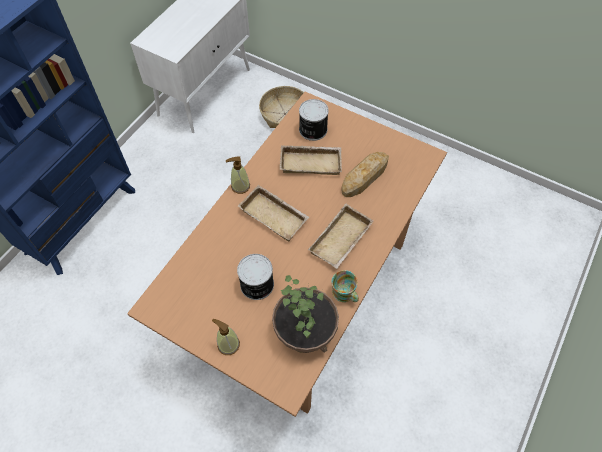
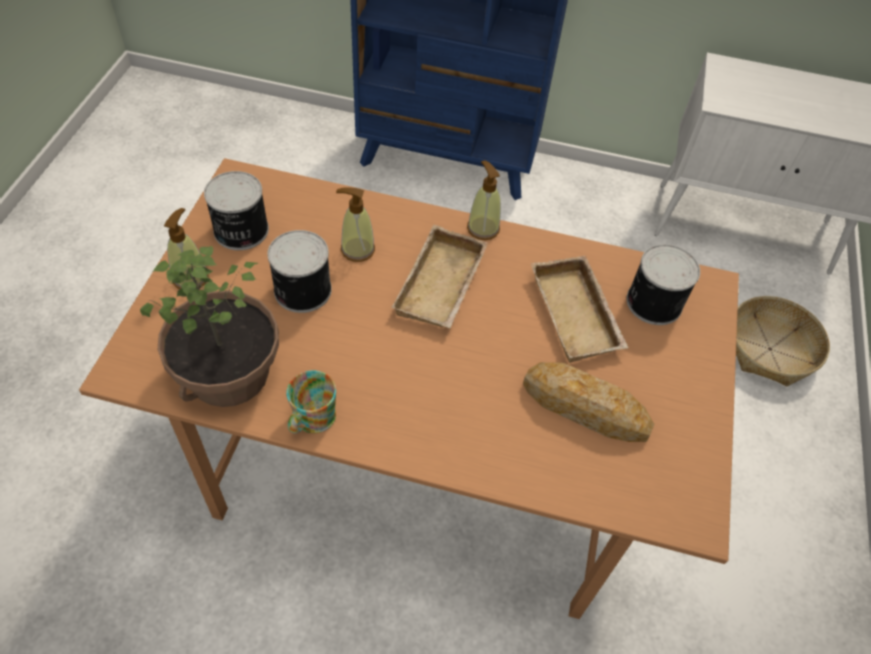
camera: 70 degrees right, 5 degrees down
(199, 311) = (240, 231): none -> can
(235, 251) = (357, 249): none -> soap dispenser
(341, 241) = (423, 394): beige tray -> none

